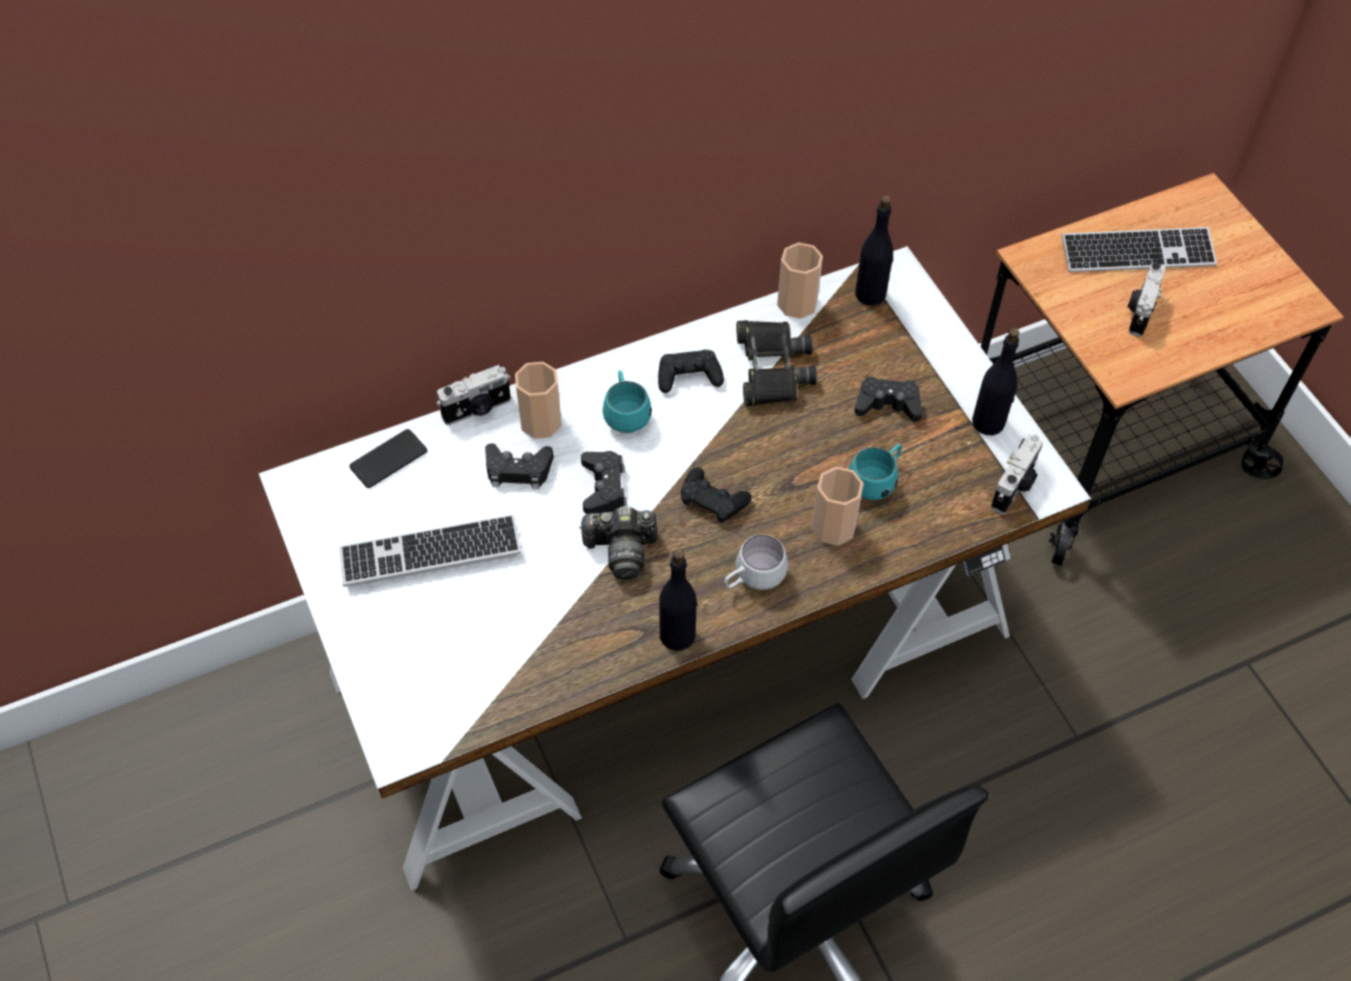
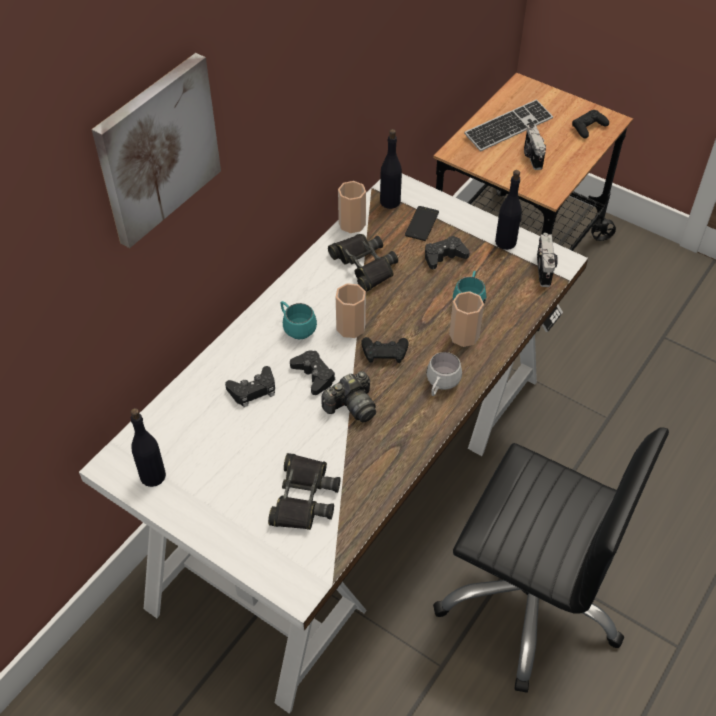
camera: 30 degrees left, 5 degrees down
(388, 459) = (163, 422): phone -> phone (422, 224)
(430, 553) = (233, 465): keyboard -> none
(450, 116) = (157, 149): none -> picture
(477, 409) = (200, 367): camera -> none
(483, 637) = (303, 497): none -> black binoculars
(541, 422) = (246, 356): cup -> cup (350, 327)
(678, 635) = (420, 437): black bottle -> black bottle (153, 475)
(689, 376) = (318, 290): black game controller -> black game controller (588, 127)

